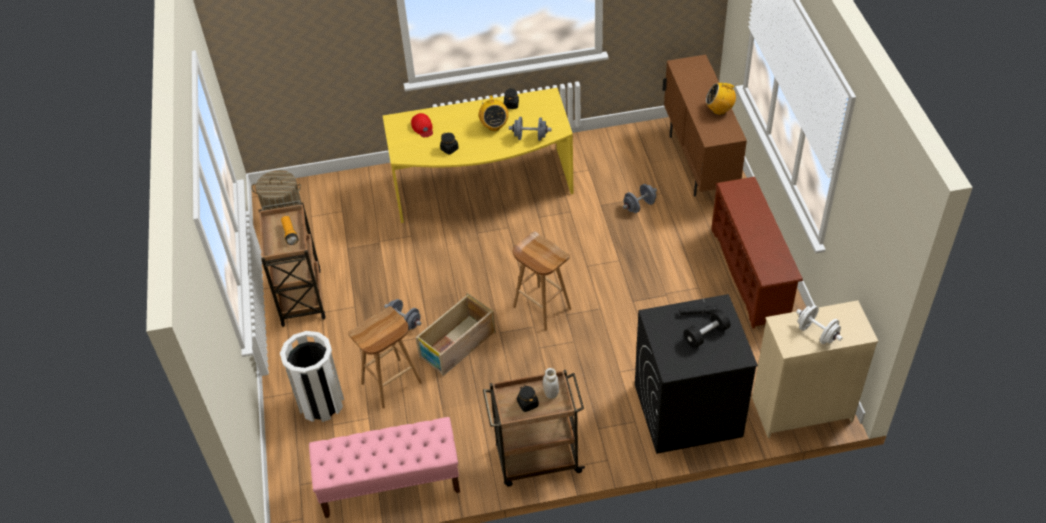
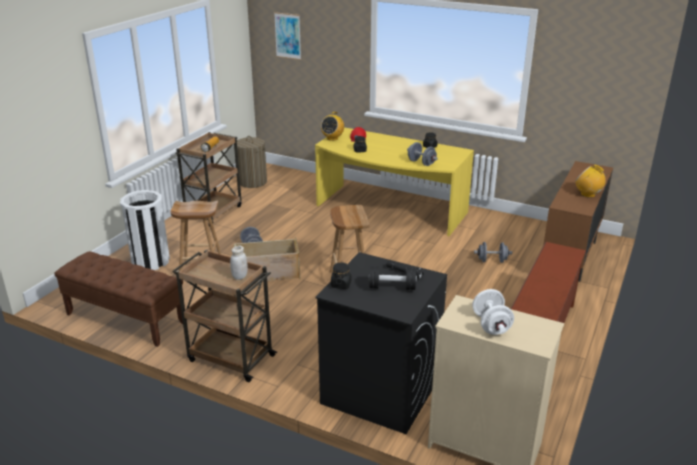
camera: 35 degrees right, 20 degrees down
(272, 33) = (288, 36): none -> picture
(389, 484) = (125, 318): pink bench -> brown bench
(494, 126) = (404, 151): radio -> radio (332, 138)
(527, 403) = (215, 274): black jar -> black jar (341, 284)

